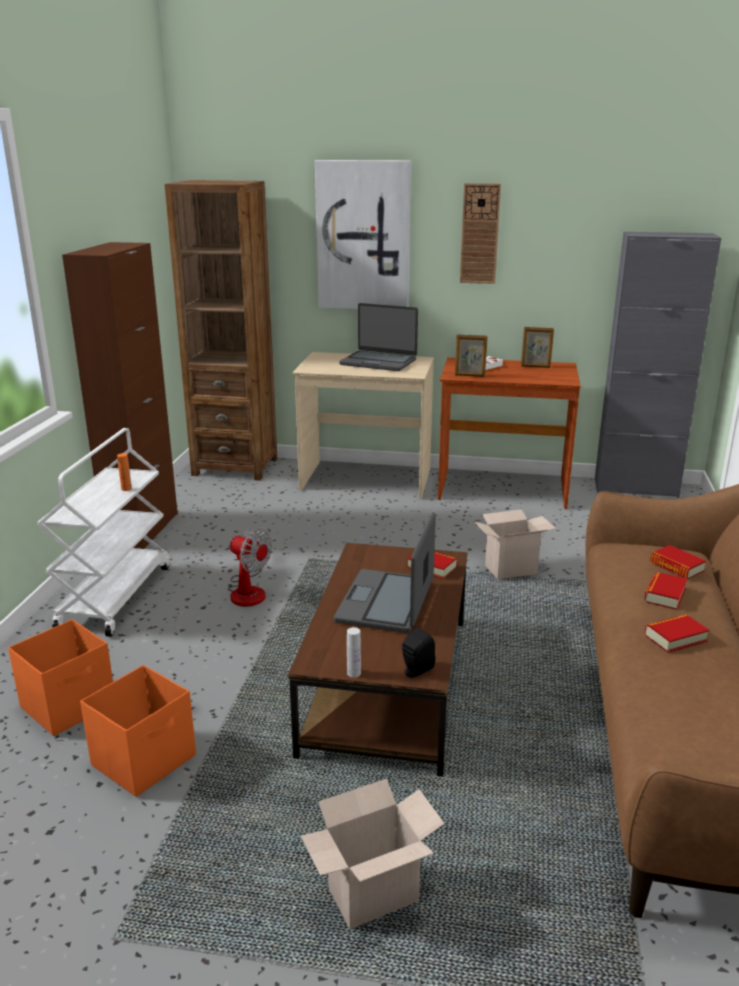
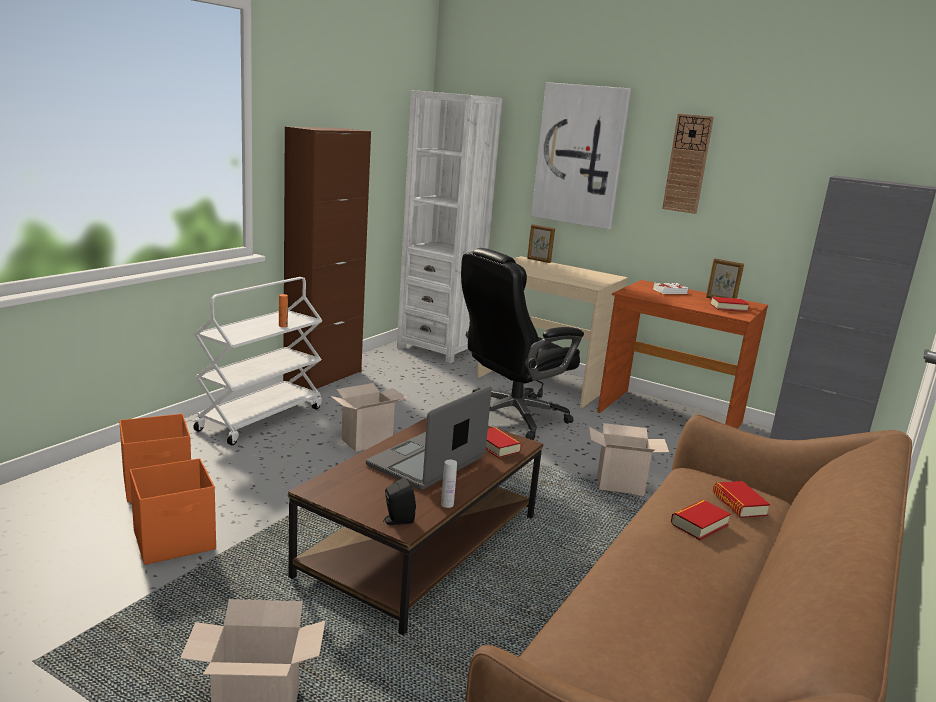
camera: 20 degrees right, 5 degrees down
(235, 467) = (438, 348): brown bookcase -> white bookcase
(248, 590) = (367, 440): fan -> cardboard box
(354, 673) = (341, 506): white bottle -> white bottle (447, 504)
(365, 526) = (511, 417): none -> black office chair
(378, 362) = (570, 272): laptop -> none
(469, 375) = (644, 295): picture frame -> picture frame (538, 260)
(675, 638) = (671, 563): book -> book (728, 308)

